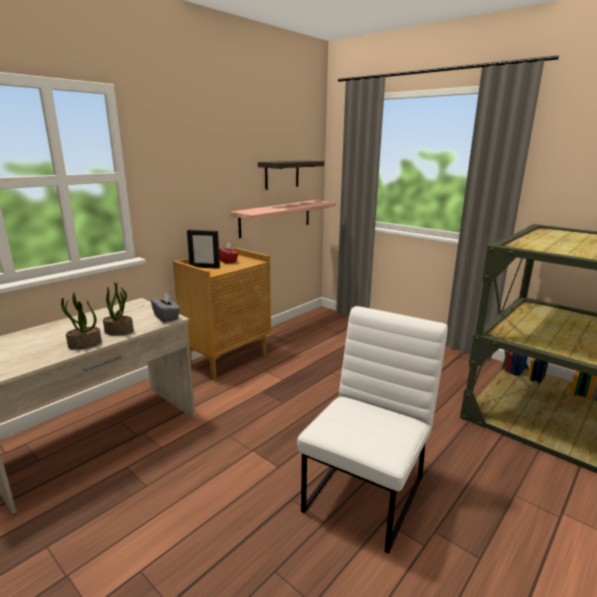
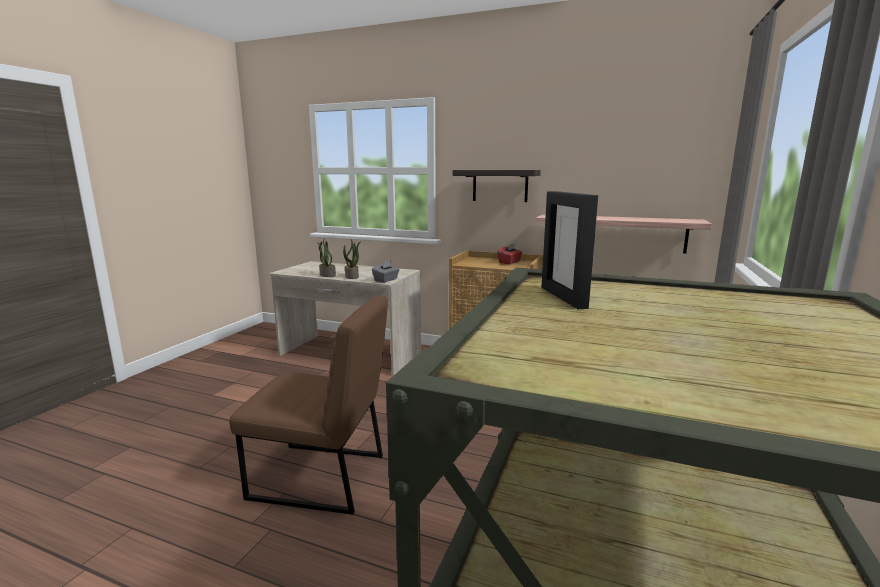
camera: 70 degrees right, 5 degrees down
(205, 267) = (479, 260): picture frame -> picture frame (564, 297)
(282, 174) = (635, 178): shelf -> shelf (500, 185)
(367, 491) = (322, 477): white chair -> brown chair

